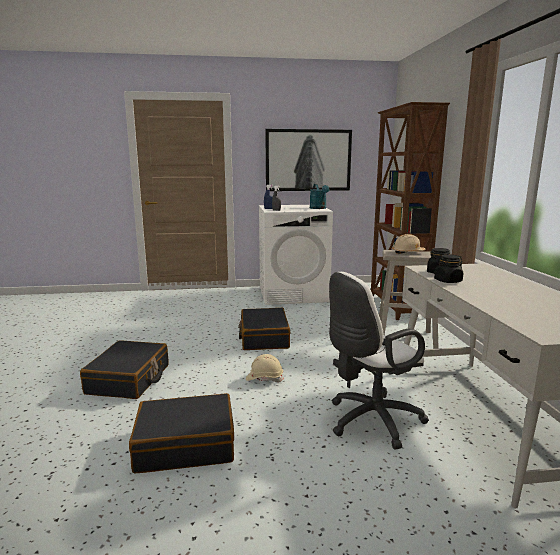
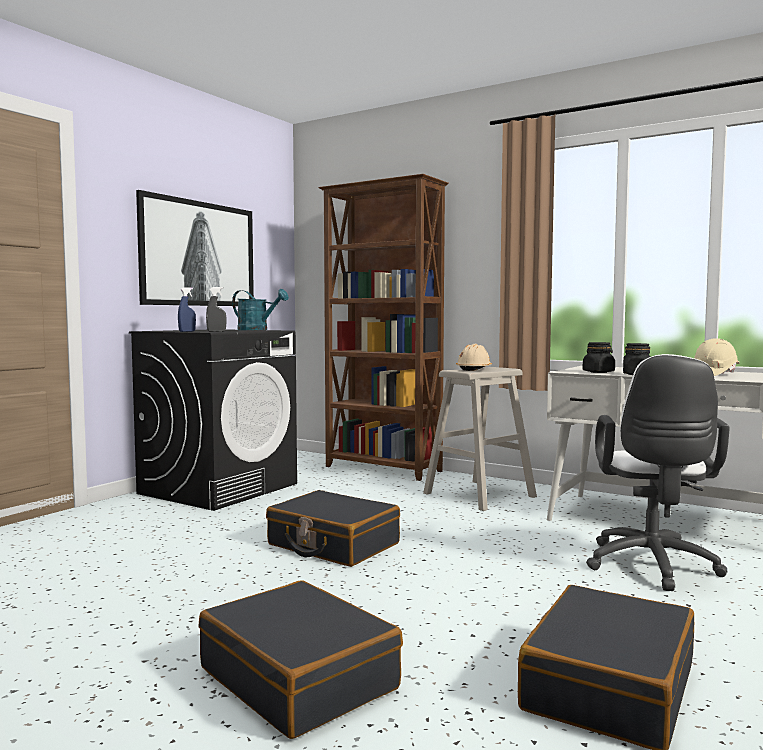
camera: 50 degrees left, 10 degrees down
(264, 378) = (467, 582): beige hard hat -> beige hard hat (713, 374)
(293, 294) = (219, 488): white washing machine -> black washing machine

